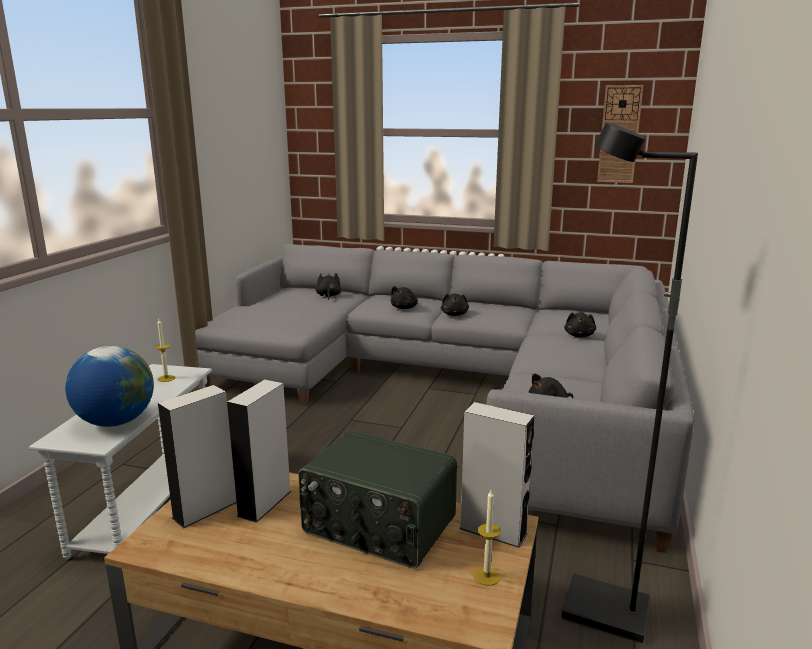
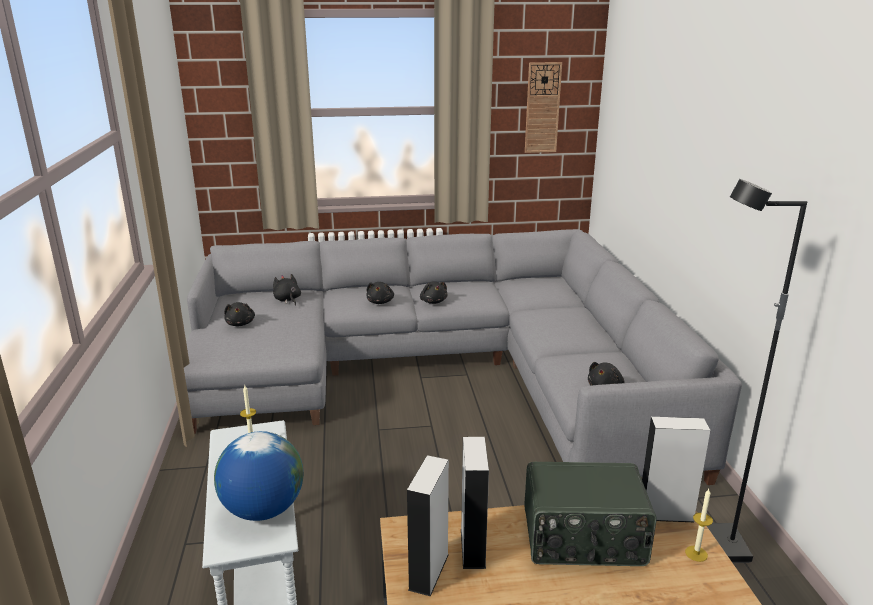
camera: 25 degrees left, 5 degrees up
(579, 335) = (558, 306): black plush toy -> black plush toy (240, 323)

